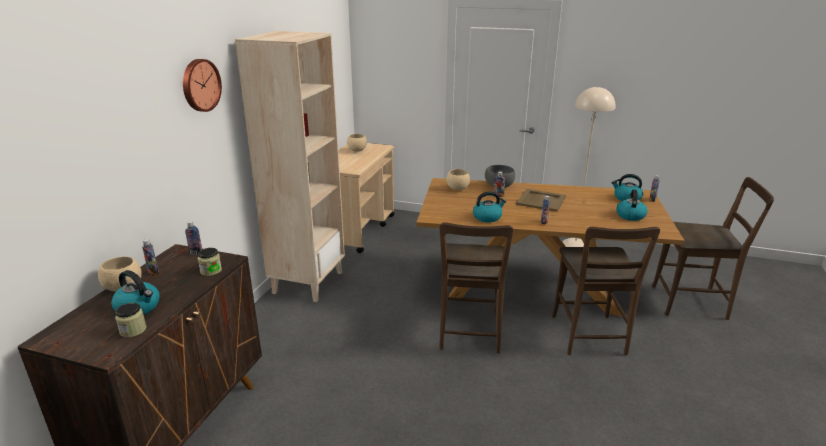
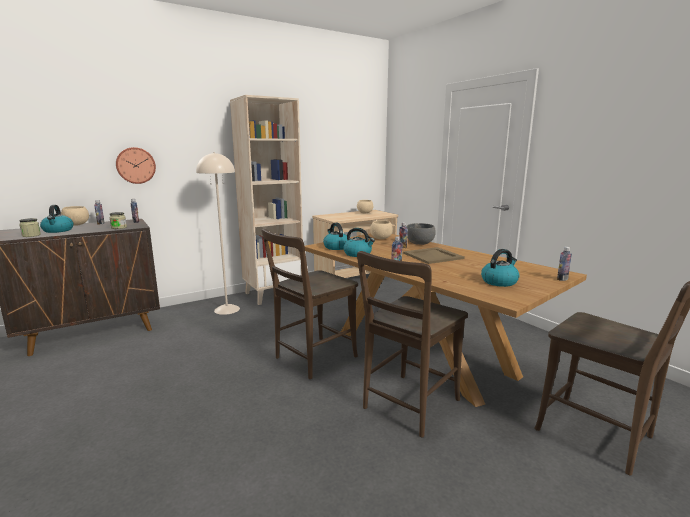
camera: 40 degrees right, 10 degrees down
(200, 85) = (190, 123): wall clock -> wall clock (135, 165)
(575, 243) = (529, 337): beige floor lamp -> beige floor lamp (227, 309)
(626, 198) = (531, 272): kettle -> kettle (336, 247)

